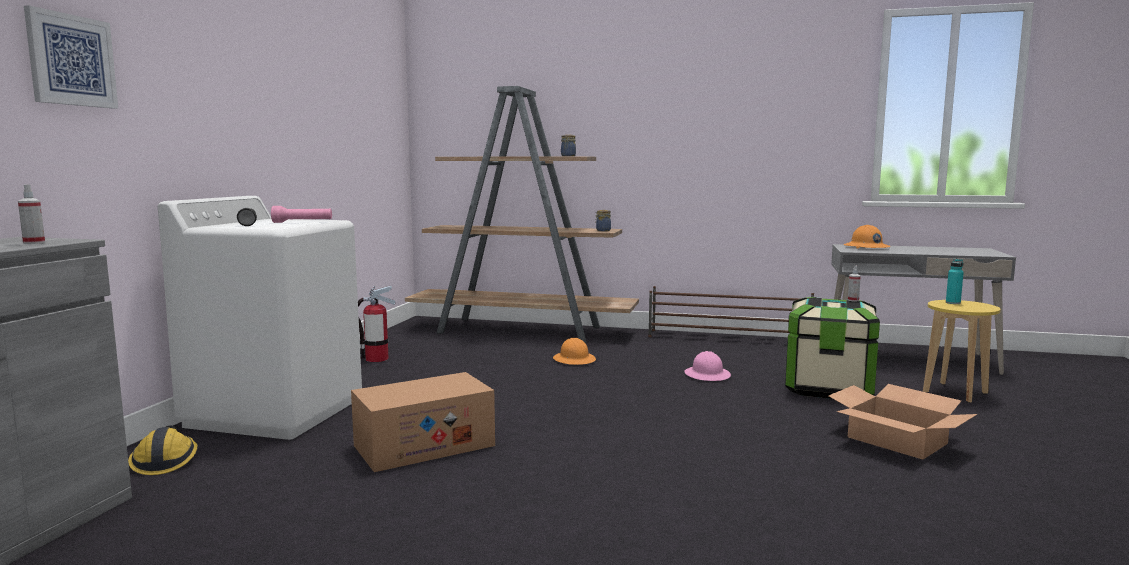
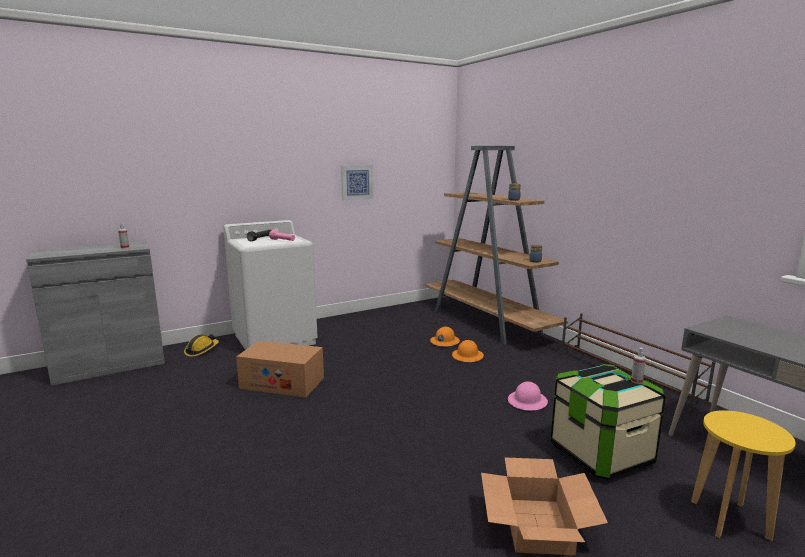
camera: 45 degrees right, 5 degrees up
(71, 60) = (179, 159): picture -> picture (357, 182)
(376, 359) = (371, 320): fire extinguisher -> none
(866, 247) = (745, 328): orange hard hat -> orange hard hat (444, 341)
(953, 303) = (745, 422): turquoise bottle -> none

